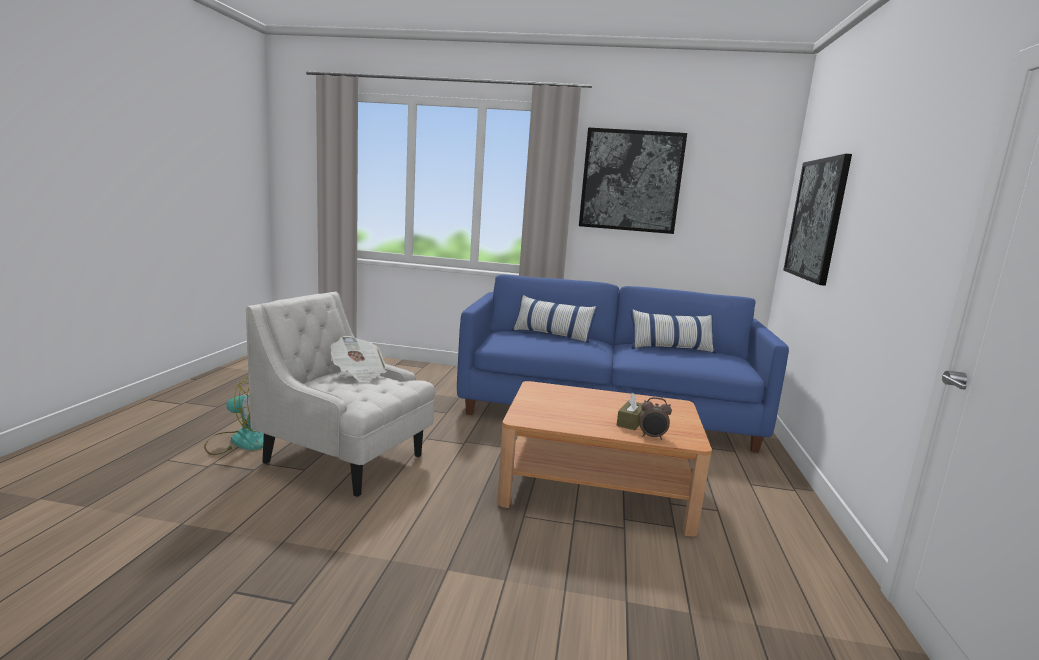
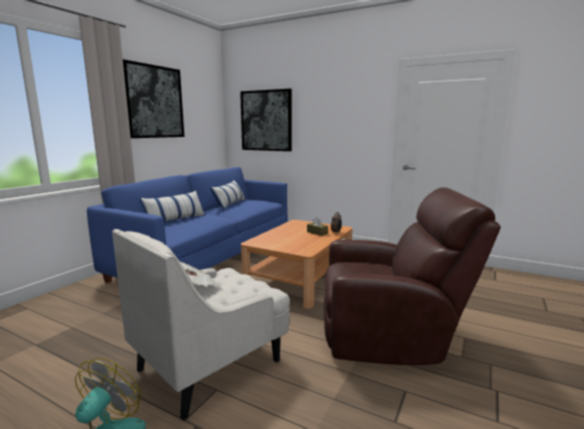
camera: 70 degrees left, 0 degrees up
(441, 590) = (390, 336): none -> brown armchair

